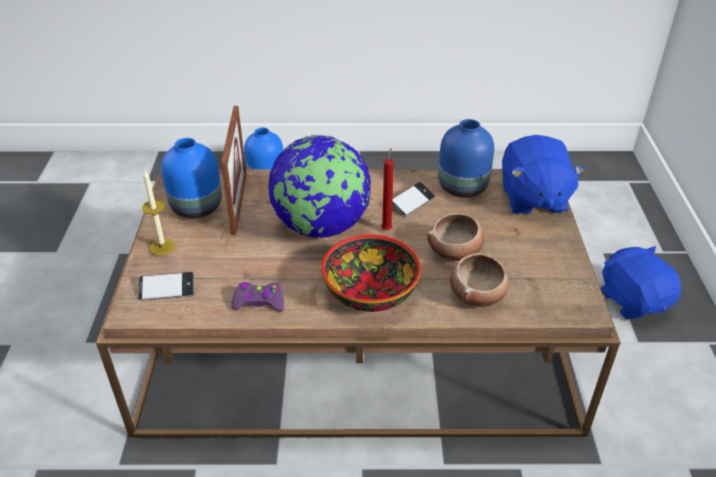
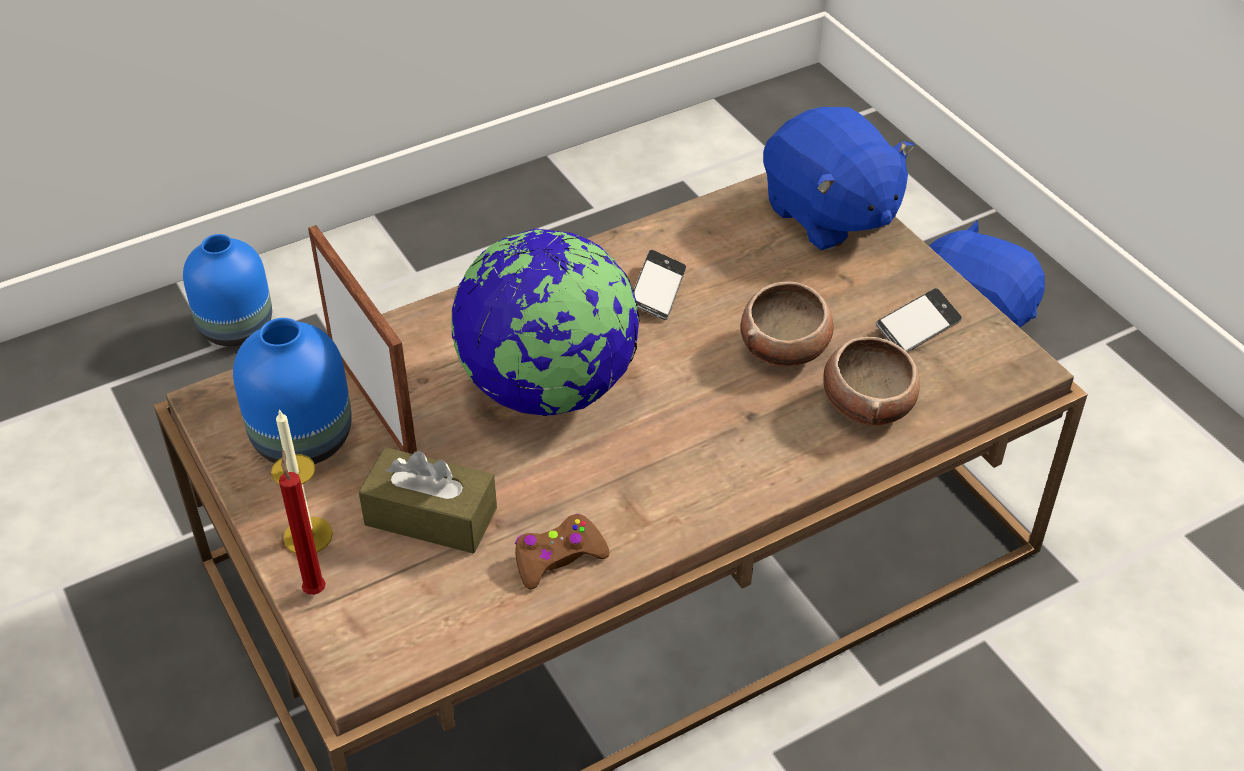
camera: 30 degrees left, 5 degrees up
(167, 290) = (387, 605): phone -> phone (917, 327)
(220, 260) = (431, 516): none -> brown tissue box
(259, 302) = (558, 558): purple game controller -> brown game controller
(371, 291) = (715, 465): bowl -> none
(387, 229) = (655, 351): red candle -> red candle (314, 588)
(461, 187) = (712, 235): blue vase -> none

